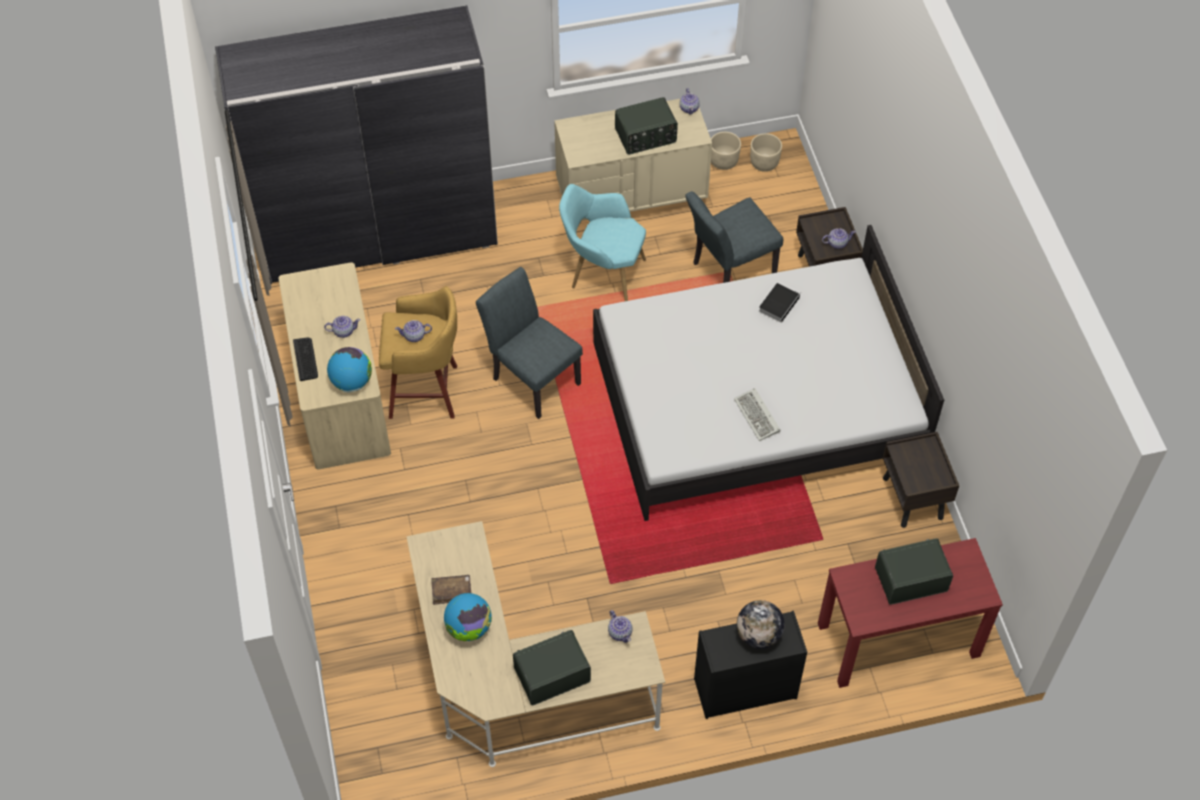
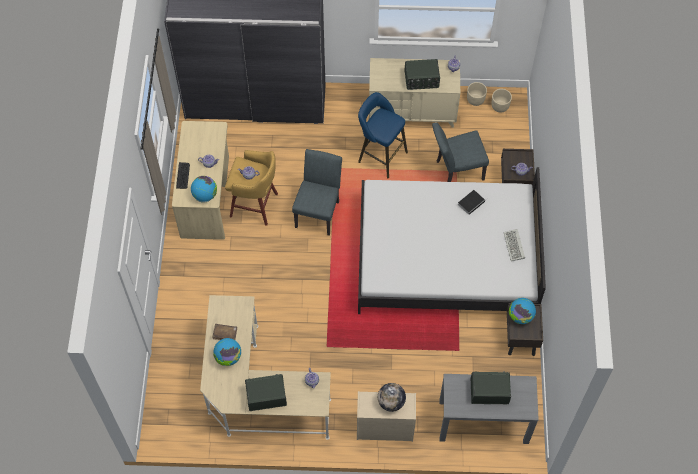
camera: 15 degrees right, 5 degrees up
(531, 377) = (319, 211): grey chair -> grey chair turned 45 degrees clockwise
(603, 274) = (380, 156): turquoise armchair -> blue stool
(743, 689) = (384, 428): black dresser -> beige dresser
(758, 417) = (436, 270): keyboard -> keyboard (514, 246)
(897, 640) = (483, 422): red console table -> grey console table
(911, 458) = (520, 316): none -> globe

